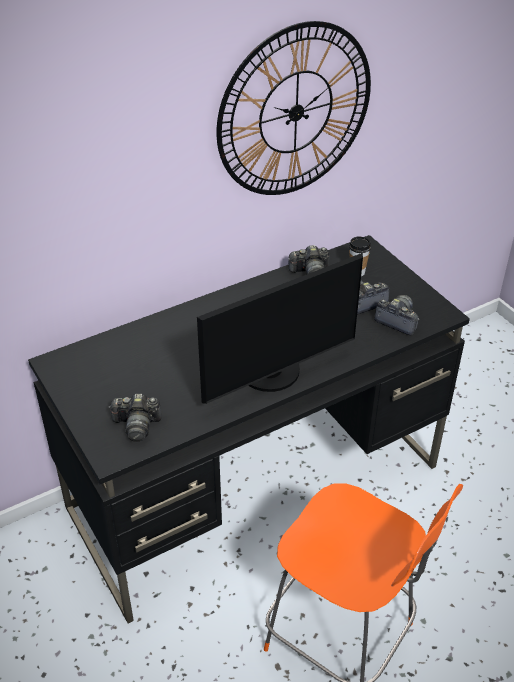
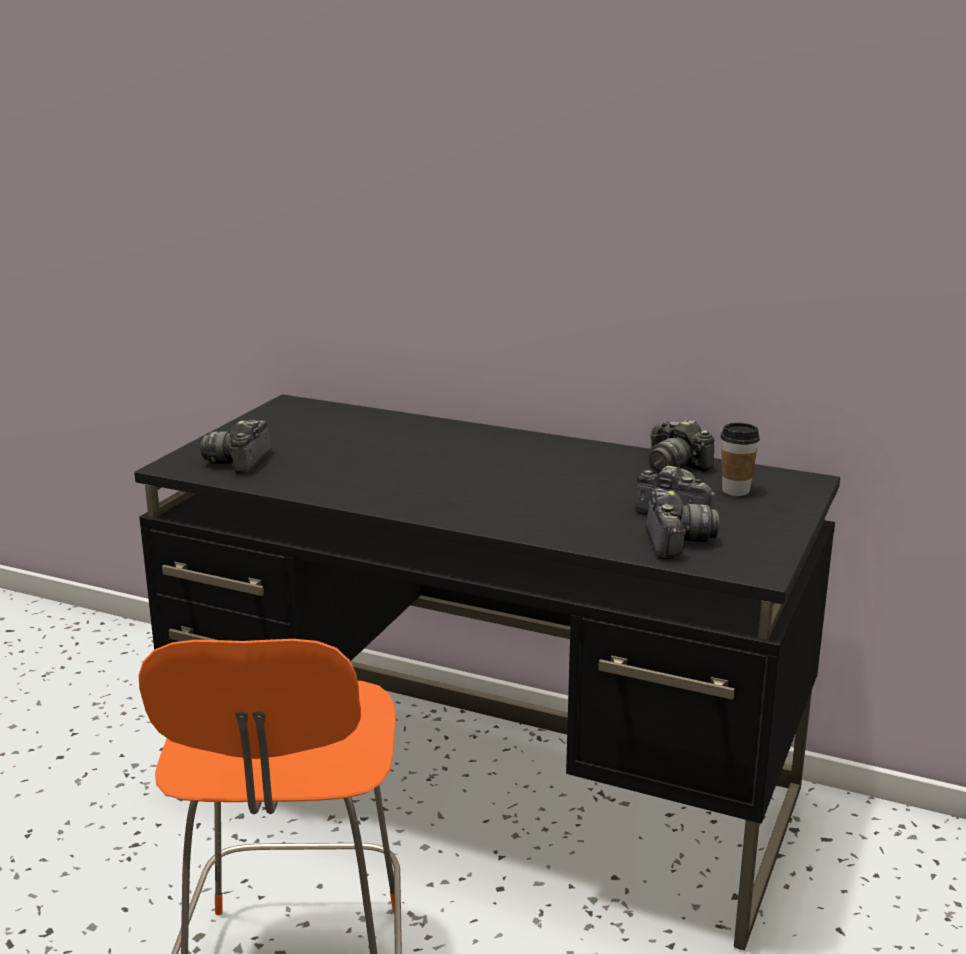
camera: 55 degrees right, 20 degrees down
(137, 425) = (240, 462): camera -> camera turned 45 degrees clockwise
(273, 374) = (430, 501): monitor -> none
(295, 112) = (704, 179): wall clock -> none

